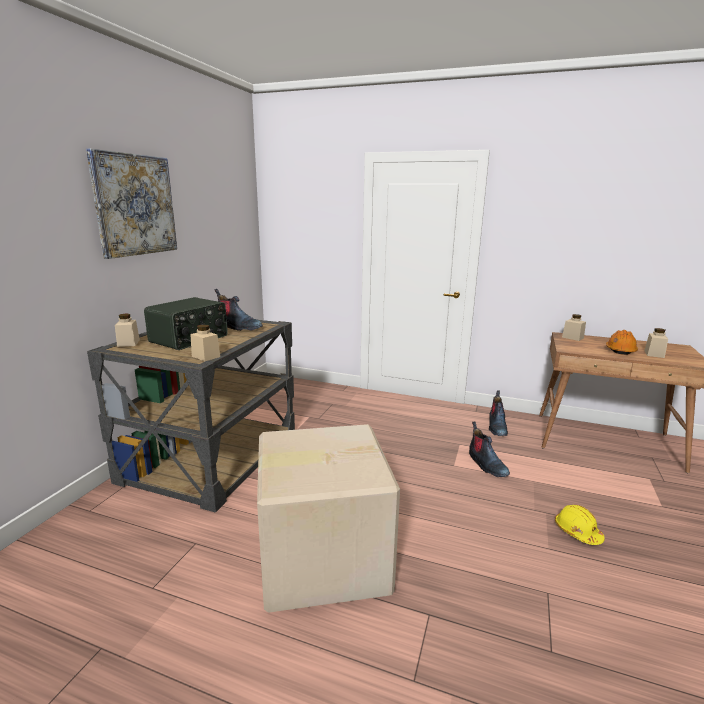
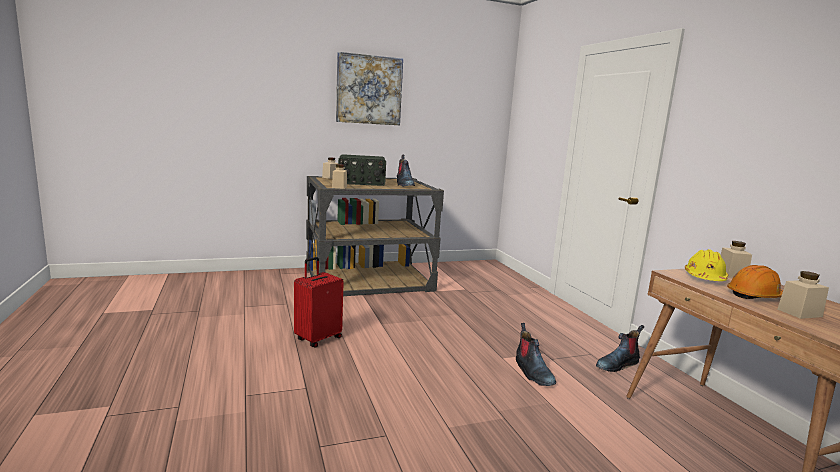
camera: 50 degrees right, 5 degrees down
(321, 556) = (318, 339): cardboard box -> red suitcase
(486, 464) = (532, 372): boot -> boot turned 45 degrees counterclockwise
(577, 531) = (499, 440): yellow hard hat -> yellow hard hat (704, 278)

